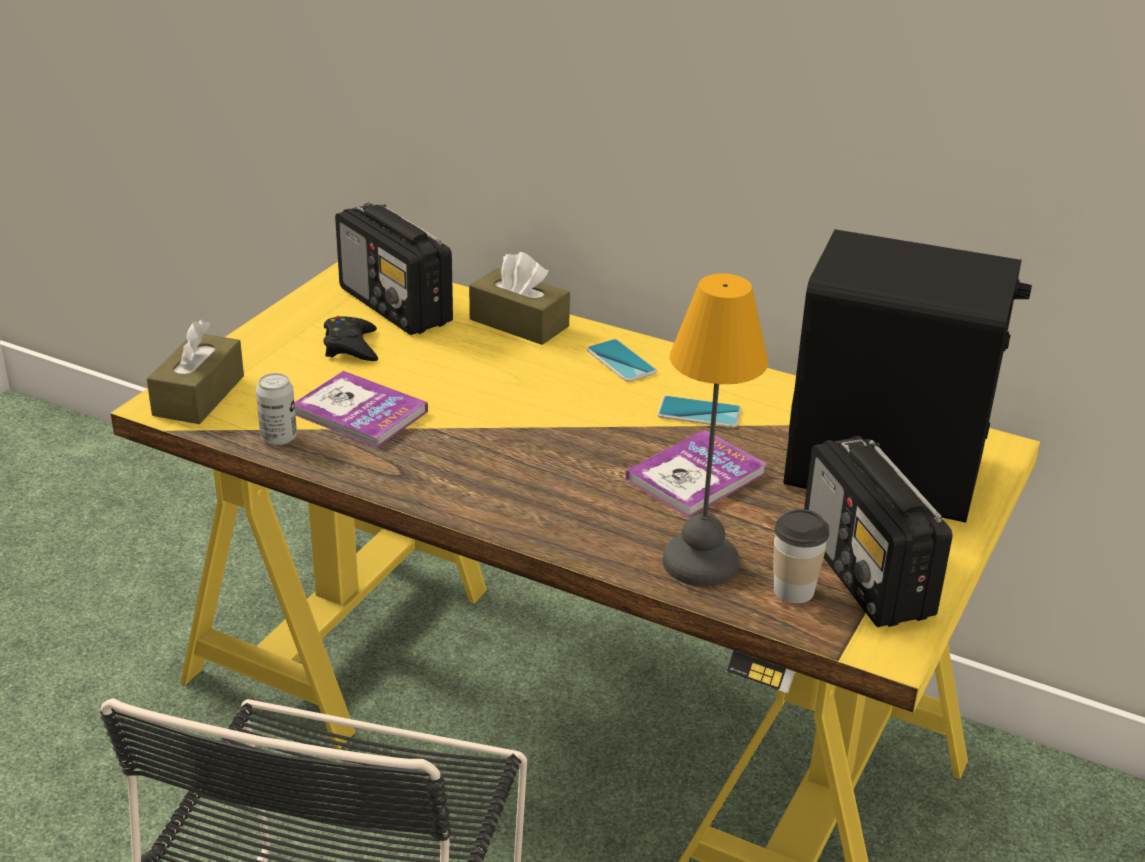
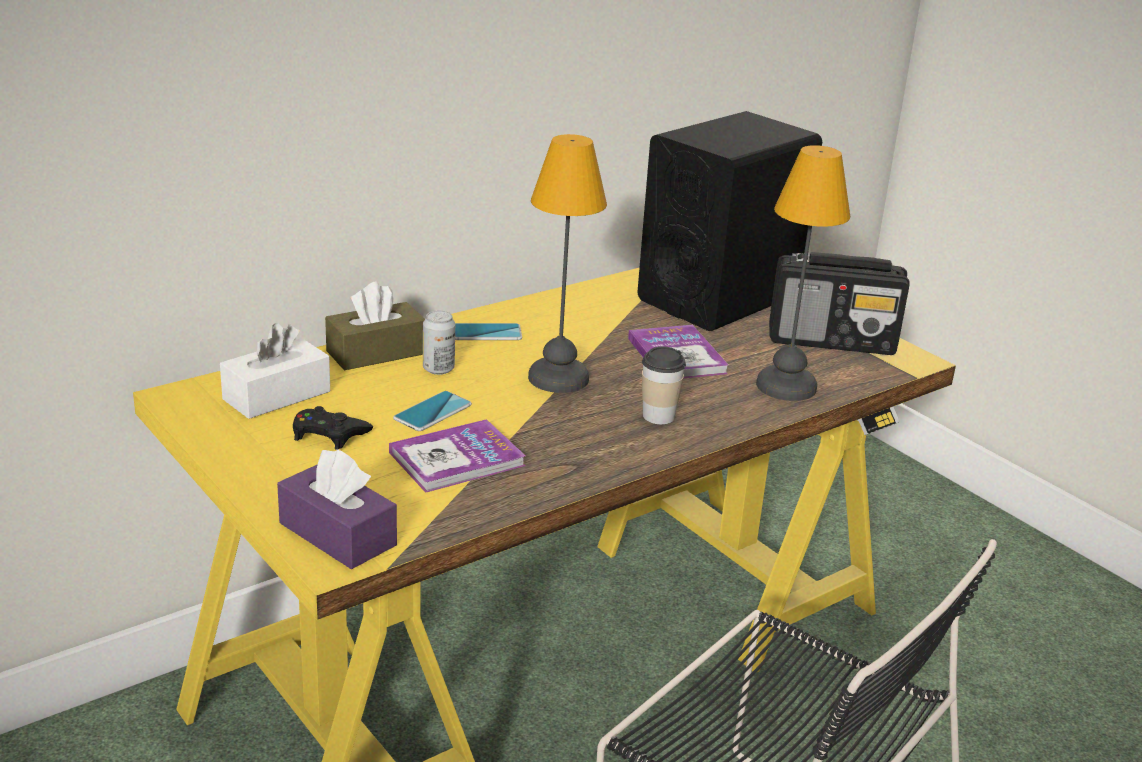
camera: 65 degrees left, 5 degrees down
(199, 395) = (337, 534): brown tissue box -> purple tissue box
(279, 438) = (463, 508): can -> can (438, 369)
(395, 306) = (277, 395): radio -> white tissue box
(569, 421) = (559, 377): none -> table lamp
(699, 413) = (591, 329): phone -> phone (432, 412)
(793, 590) = (837, 367): cup -> cup (658, 416)

